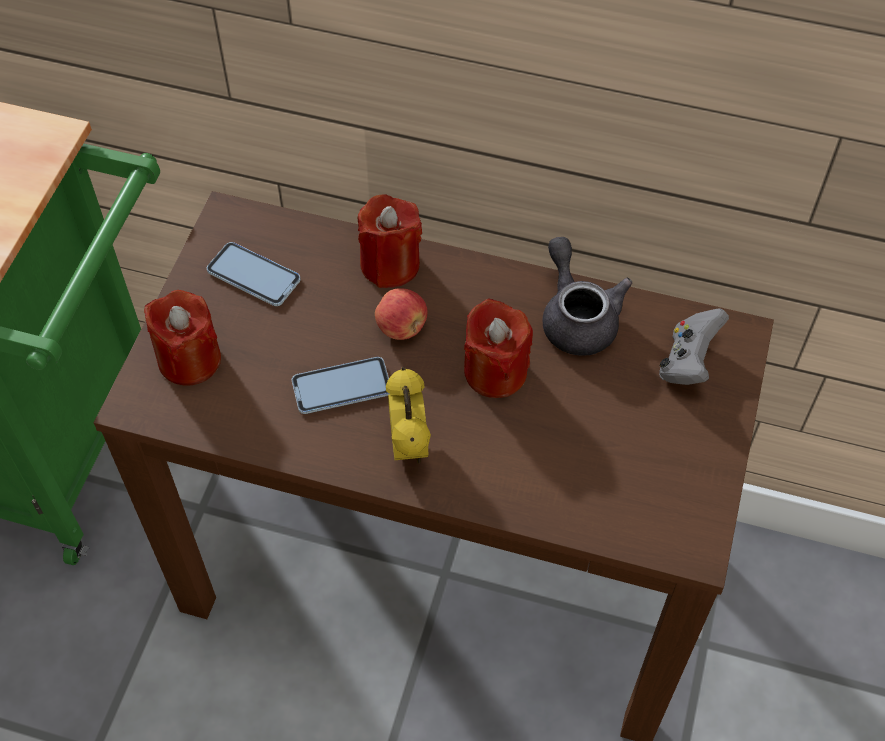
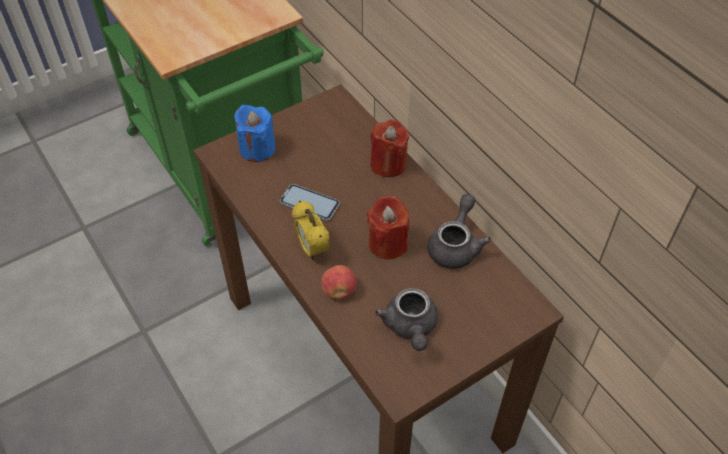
camera: 40 degrees right, 5 degrees down
(189, 359) = (257, 149): red candle -> blue candle
(253, 275) = (321, 131): phone -> none
(402, 327) = (364, 195): apple -> apple (339, 291)
(409, 447) = (312, 249): alarm clock -> alarm clock turned 120 degrees clockwise
(626, 458) = (410, 327): none -> grey teapot
(688, 362) = (492, 305): grey game controller -> none

